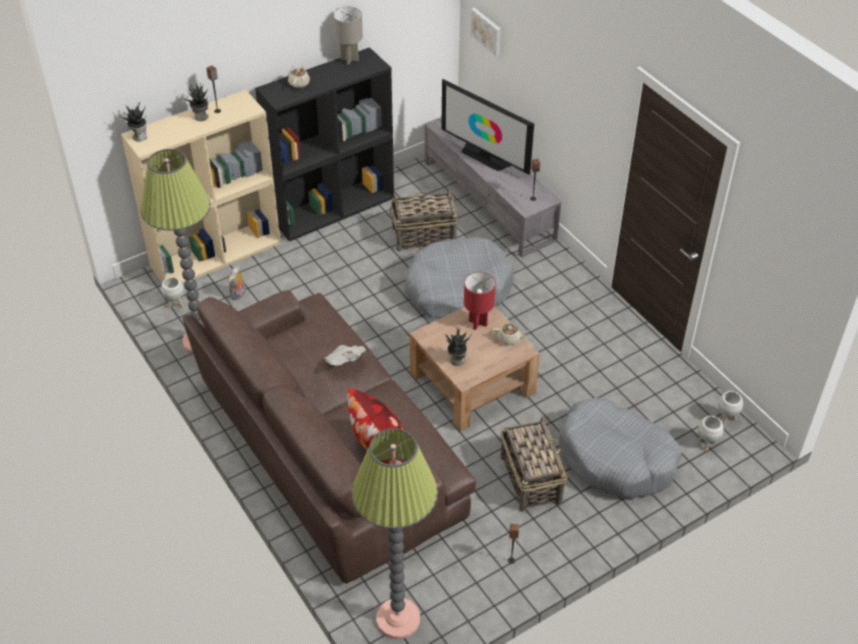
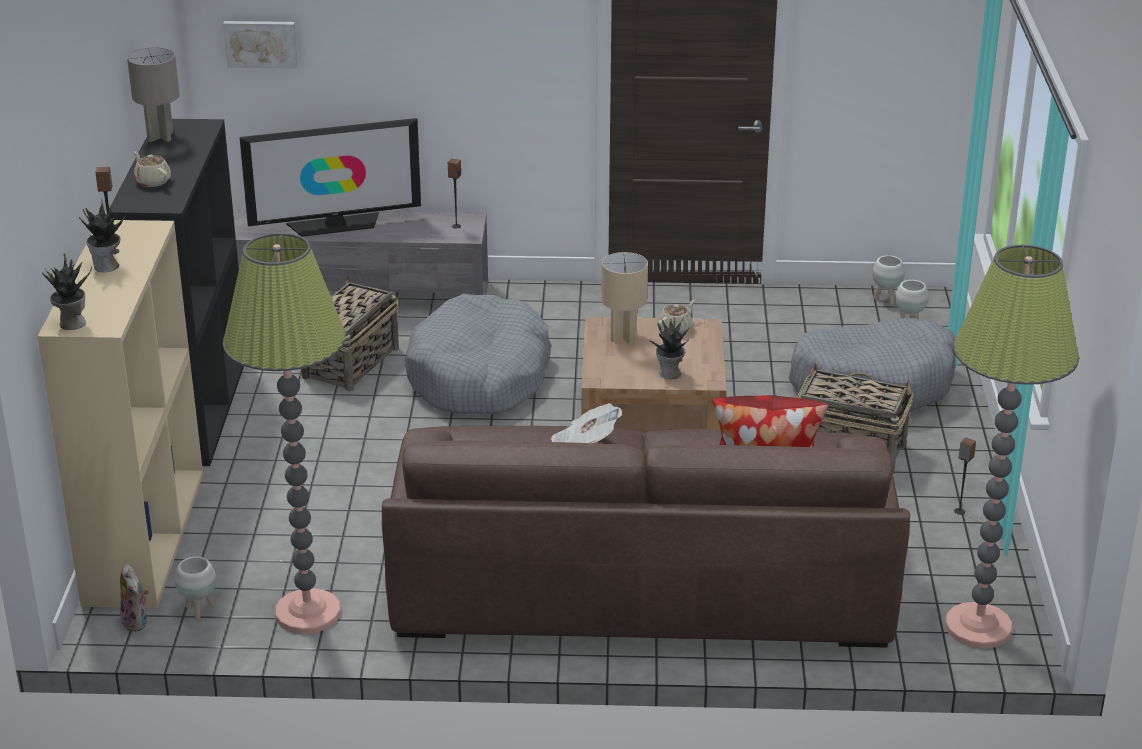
camera: 55 degrees left, 15 degrees down
(238, 295) = (259, 547): plush toy -> plush toy (137, 622)
(477, 323) = (623, 337): red table lamp -> beige table lamp

